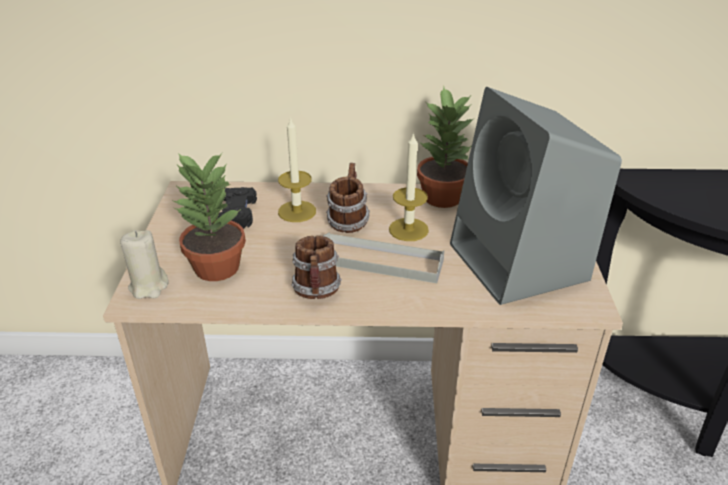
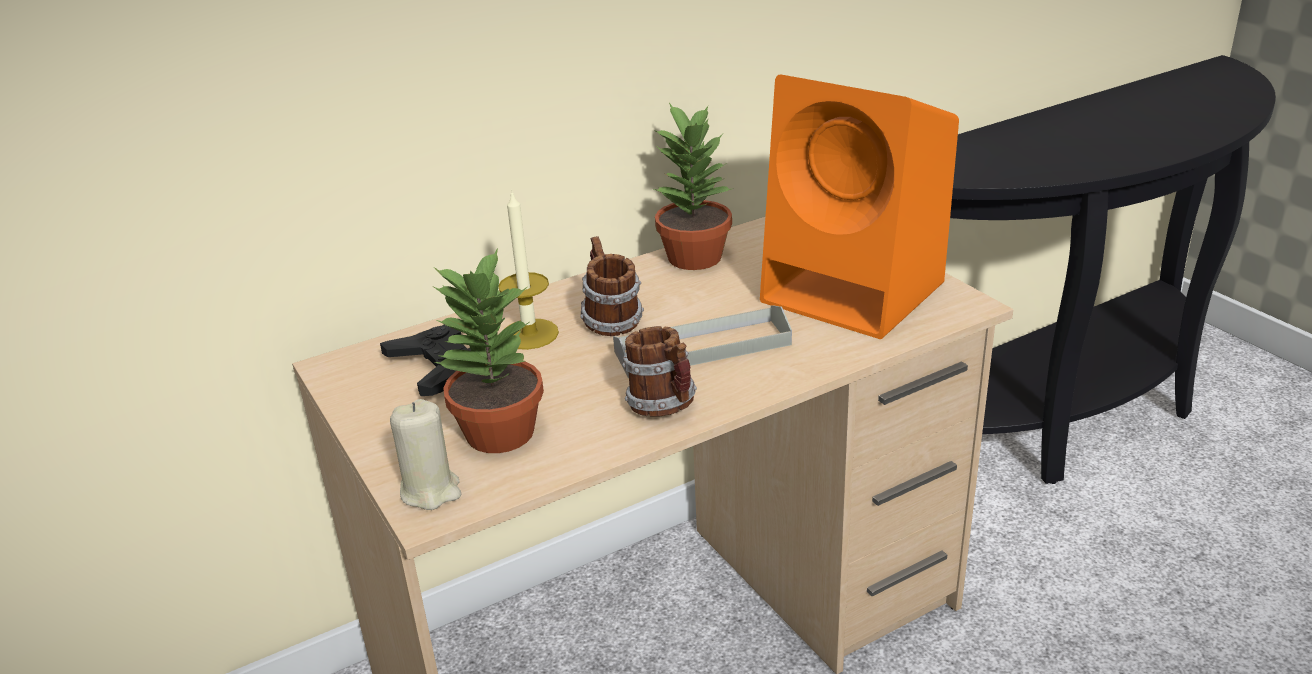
camera: 30 degrees left, 5 degrees down
(408, 229) = (695, 304): candle -> none
(521, 264) = (857, 293): grey speaker -> orange speaker

